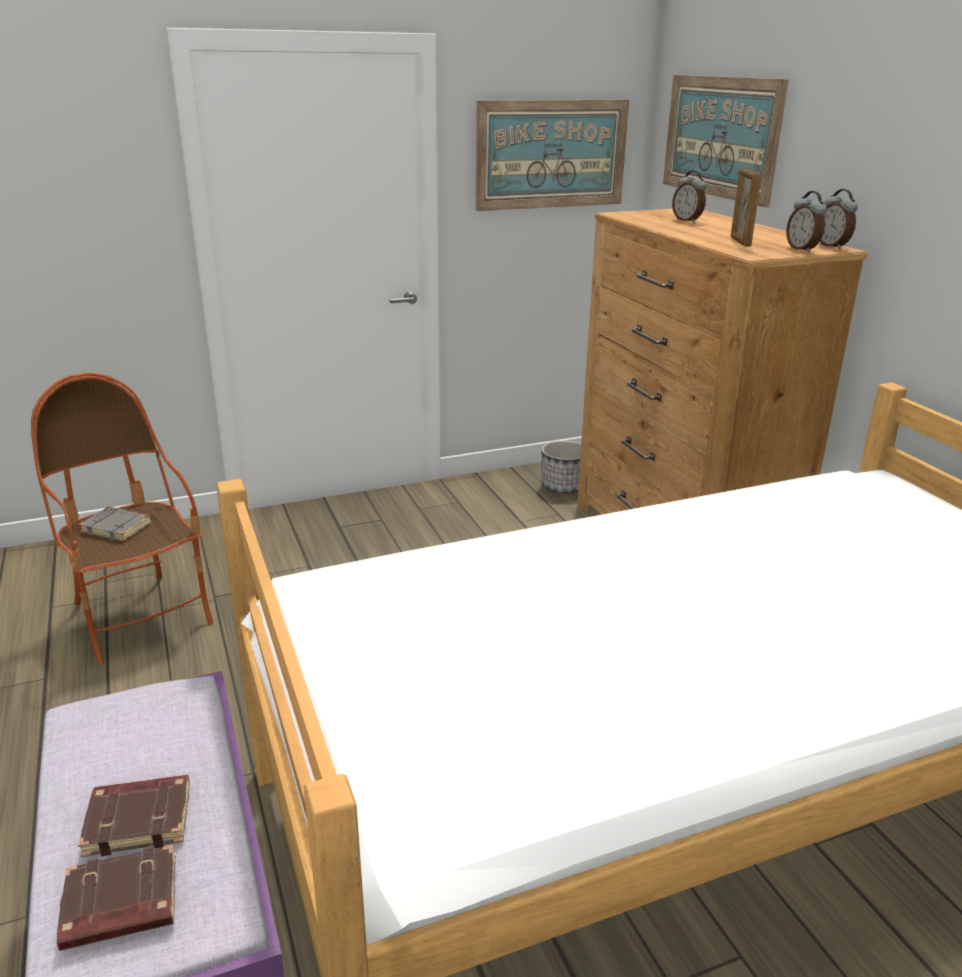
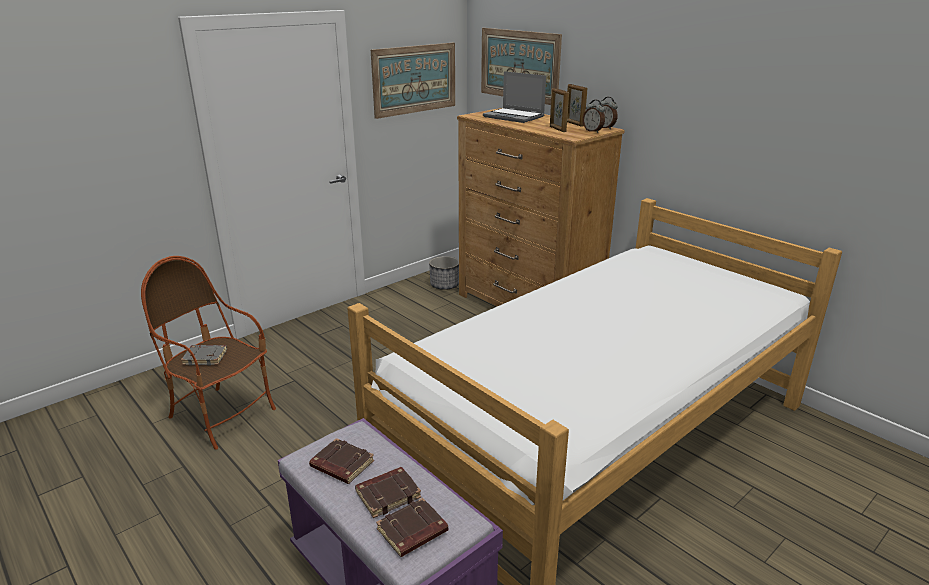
camera: 20 degrees left, 0 degrees up
(115, 744) = (341, 465): none -> brown book
(687, 221) = (514, 117): alarm clock -> laptop
(780, 237) = (574, 124): none -> picture frame

